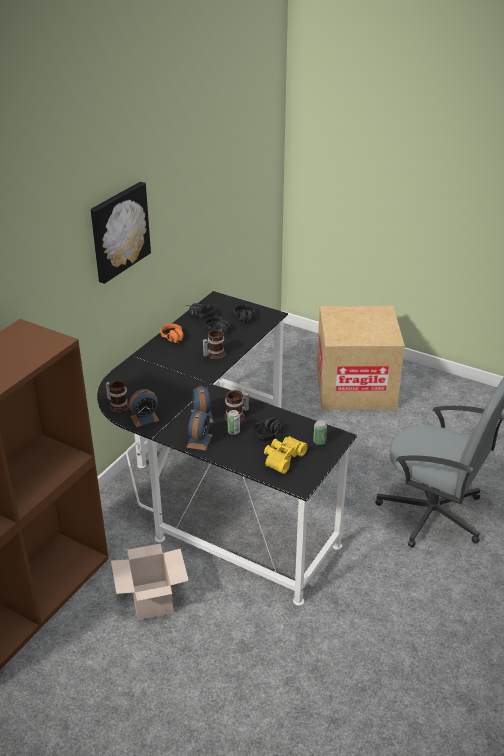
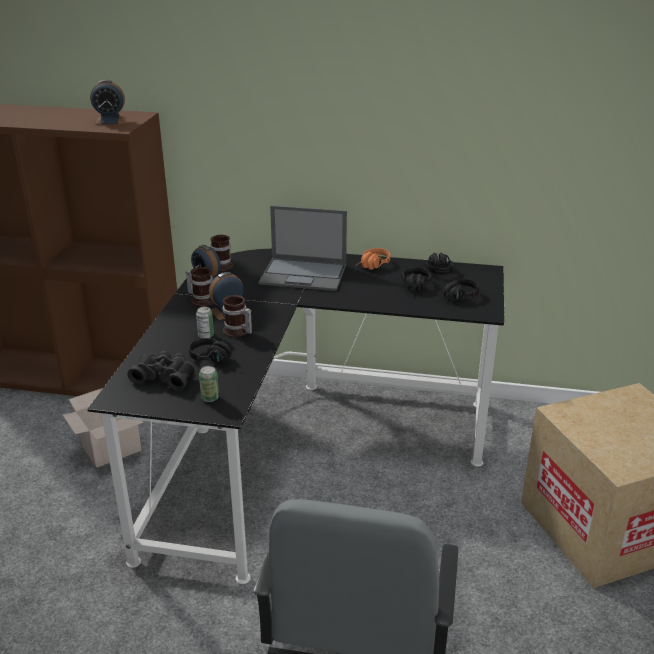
camera: 70 degrees right, 5 degrees down
(118, 231) = (331, 94): picture -> none
(166, 370) = (304, 274): none -> laptop
(199, 441) = (179, 319): alarm clock -> alarm clock (110, 121)
(214, 354) = (358, 294): mug -> mug (202, 299)
(282, 458) = (165, 377): yellow binoculars -> black binoculars

